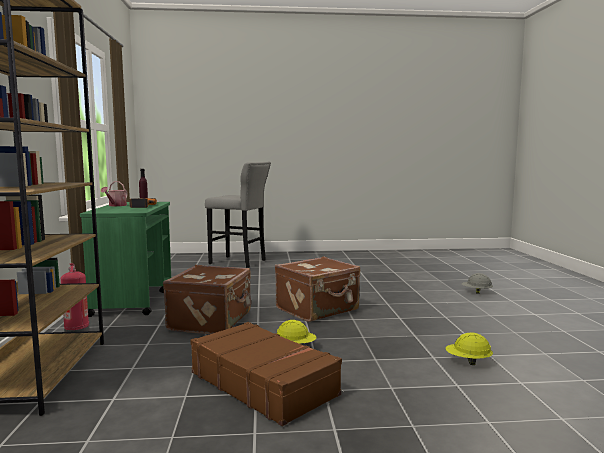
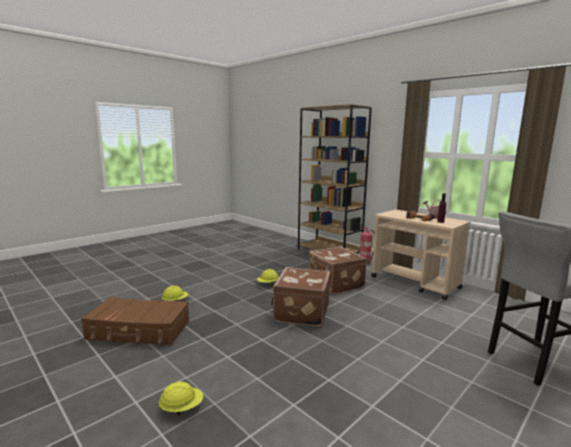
camera: 140 degrees right, 5 degrees up
(134, 298) = (415, 283): green cart -> beige cart
(263, 383) = (255, 269): brown suitcase -> brown suitcase (139, 331)
(476, 292) = (182, 408): grey hard hat -> yellow hard hat

